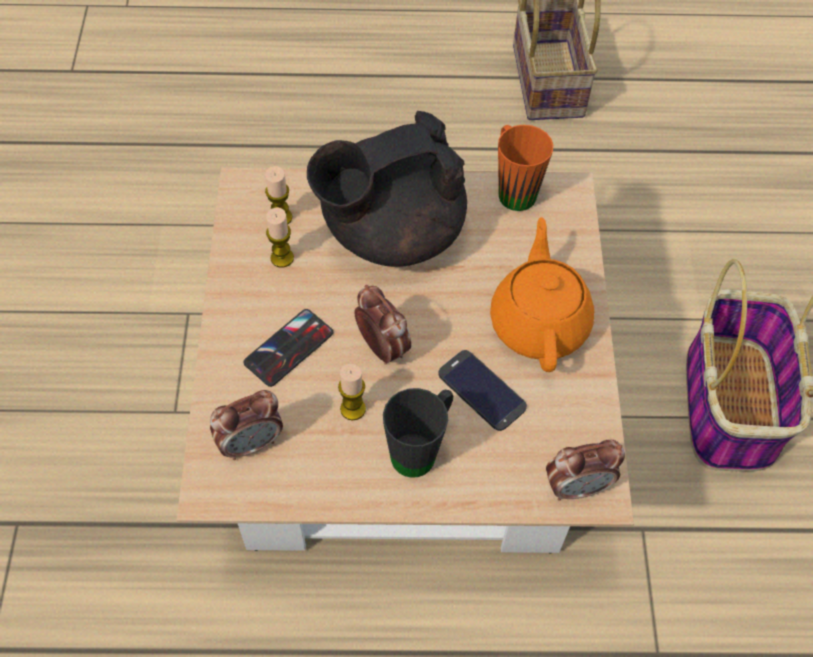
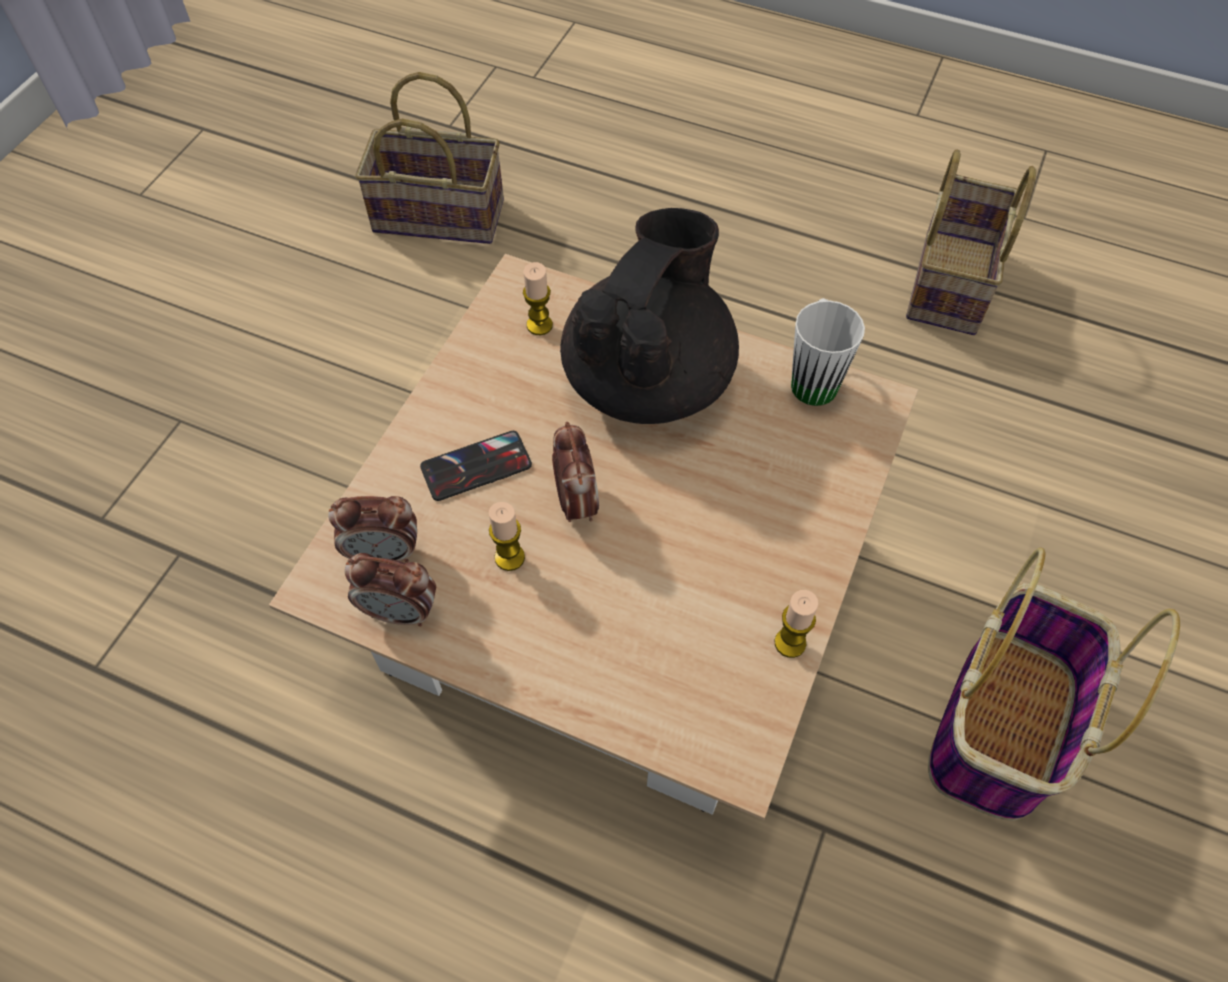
camera: 25 degrees right, 0 degrees up
(105, 151) = (442, 214): none -> basket
(282, 258) = (518, 368): candle -> candle (790, 643)
(390, 231) = (649, 379): black teapot -> black teapot turned 120 degrees clockwise
(421, 448) = (561, 630): black mug -> none
(481, 390) = (662, 591): phone -> none
(513, 188) = (813, 376): orange mug -> white mug
(539, 322) = (768, 538): orange teapot -> none
(577, 487) = (718, 745): alarm clock -> alarm clock (401, 612)

